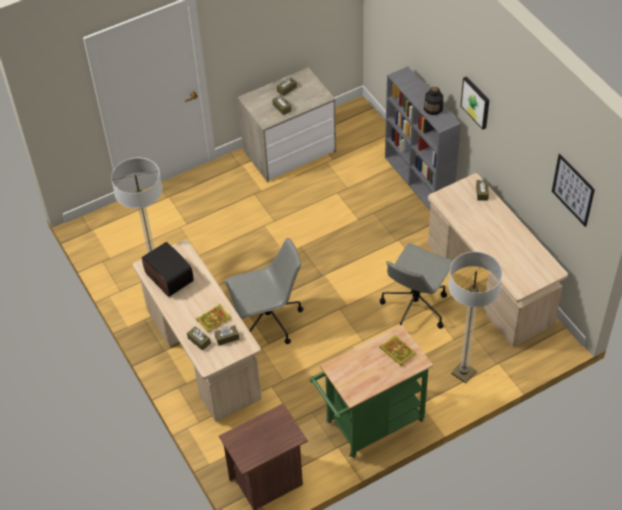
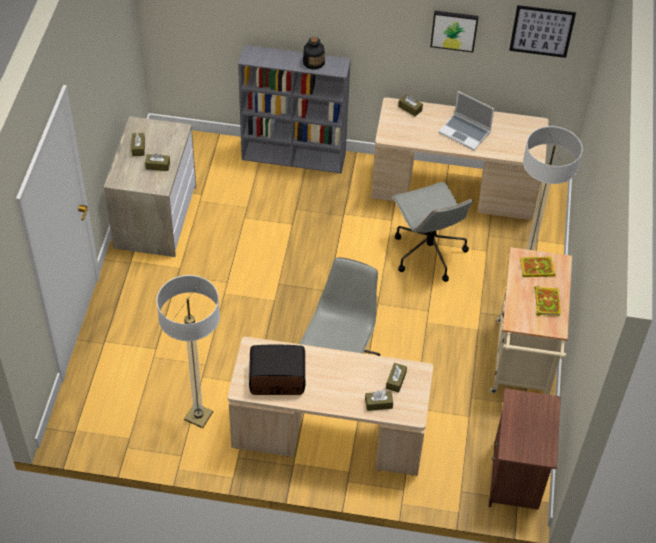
camera: 55 degrees left, 0 degrees up
(214, 319) = (363, 376): book -> book (546, 302)
(369, 425) = (521, 366): green cart -> beige cart
(476, 102) = (370, 23): picture -> picture (454, 30)
(495, 236) = (465, 132): none -> laptop

